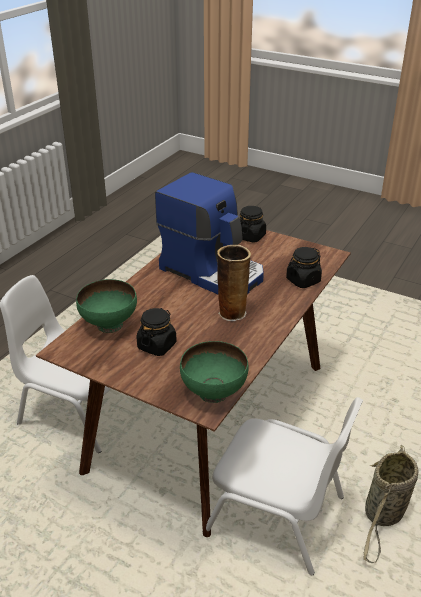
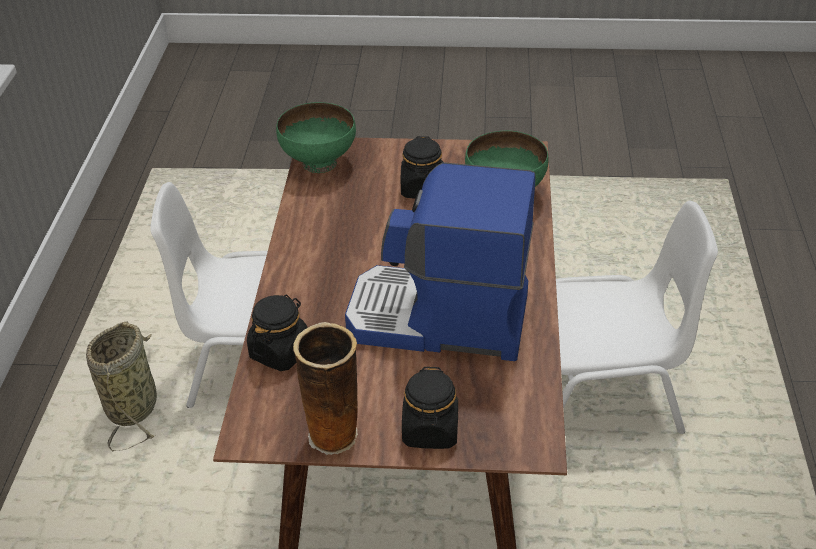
camera: 155 degrees right, 5 degrees up
(232, 312) = (360, 260): vase -> vase (334, 437)

